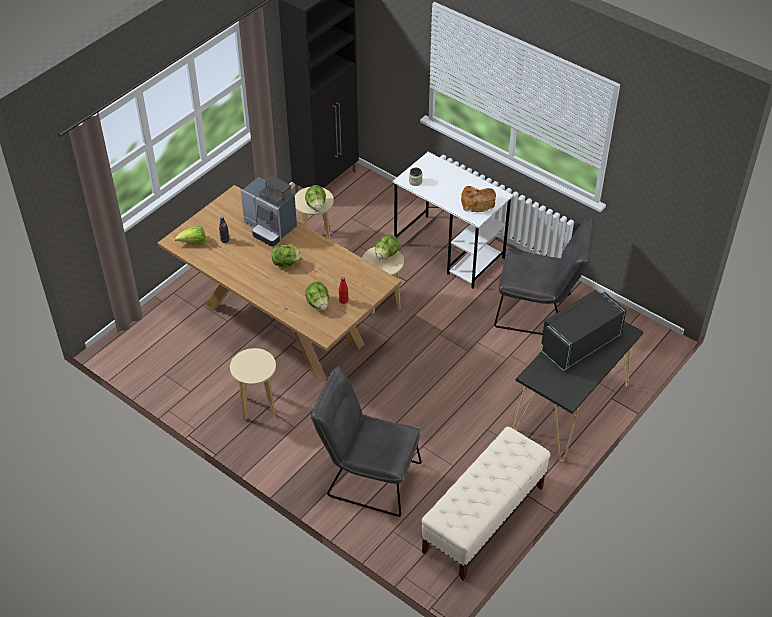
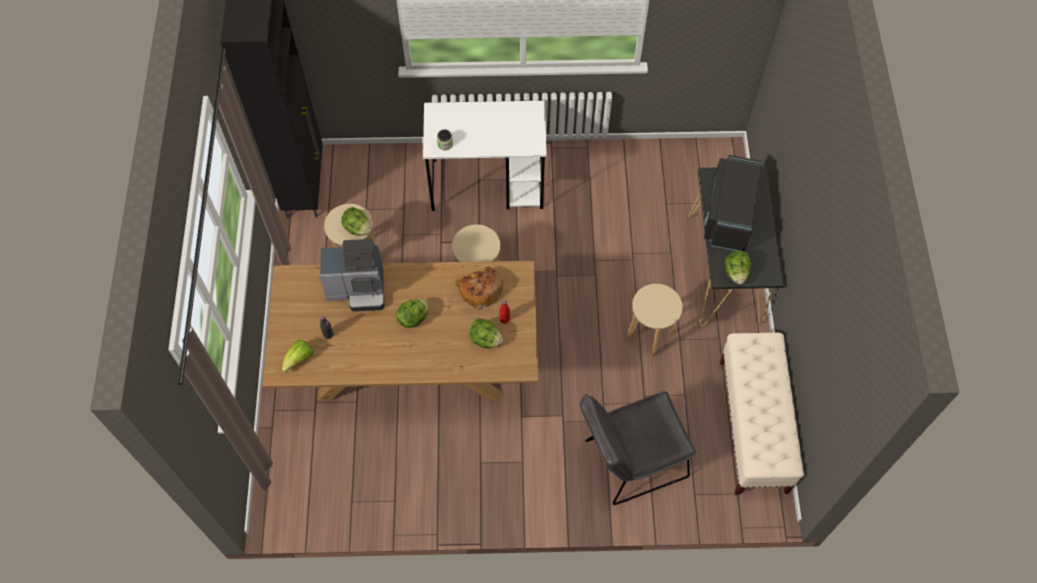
camera: 40 degrees left, 15 degrees up
(257, 406) = (470, 467): beige stool -> beige stool (649, 336)
(387, 255) = (474, 236): lettuce -> lettuce (736, 273)
(477, 202) = (521, 129): bread -> bread (480, 289)
(539, 312) = (617, 194): grey chair -> none

